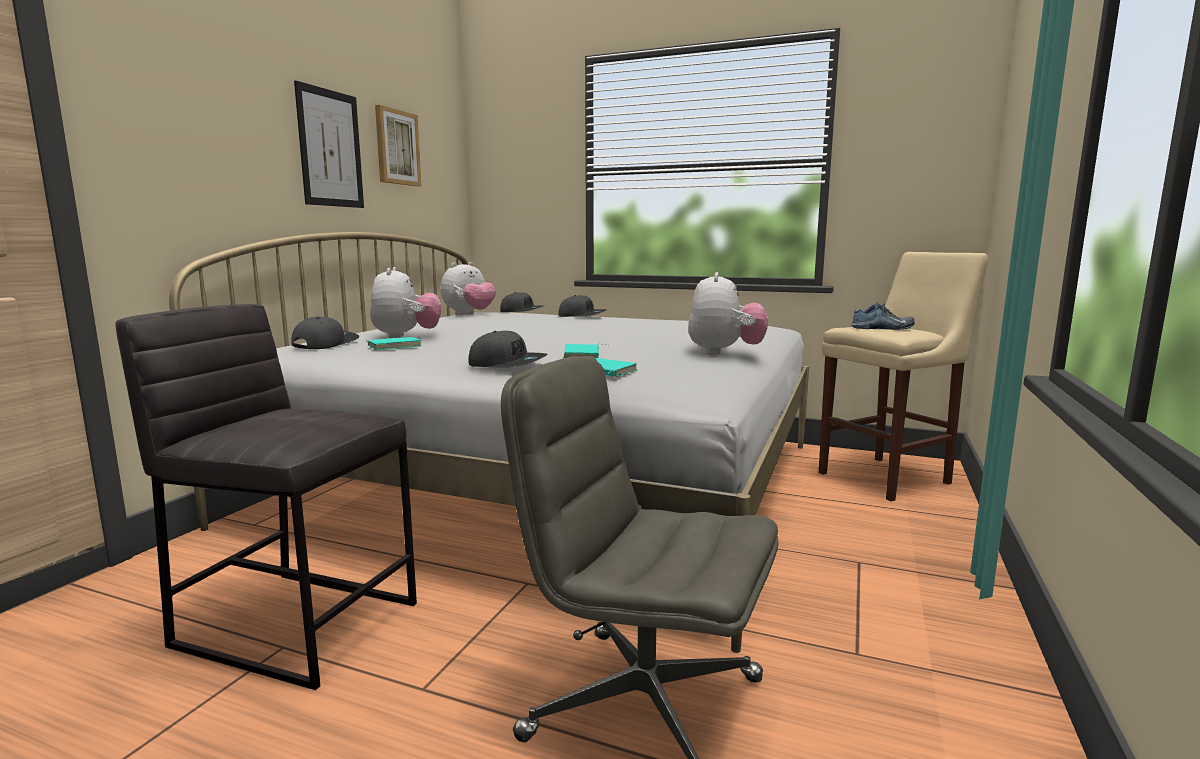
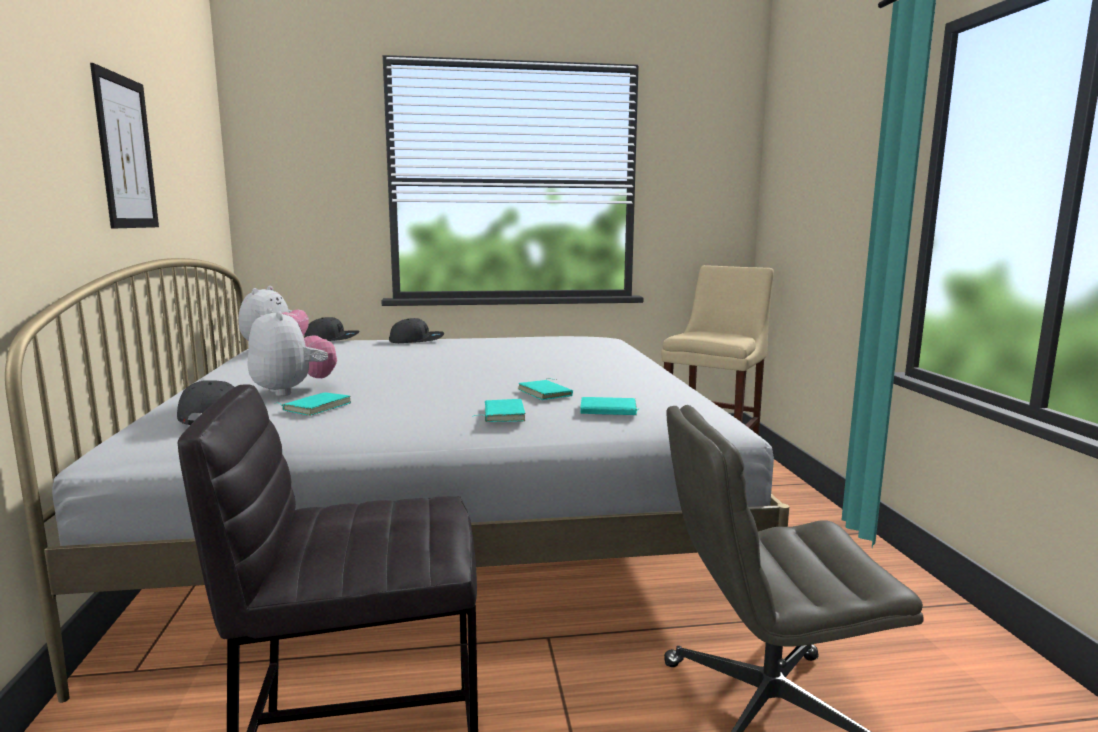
camera: 30 degrees left, 0 degrees up
(397, 147) = (176, 147): picture -> none
(507, 364) = (502, 414): grey cap -> turquoise book
(725, 352) = (649, 374): plush toy -> none
(883, 328) = (710, 334): shoe -> none

